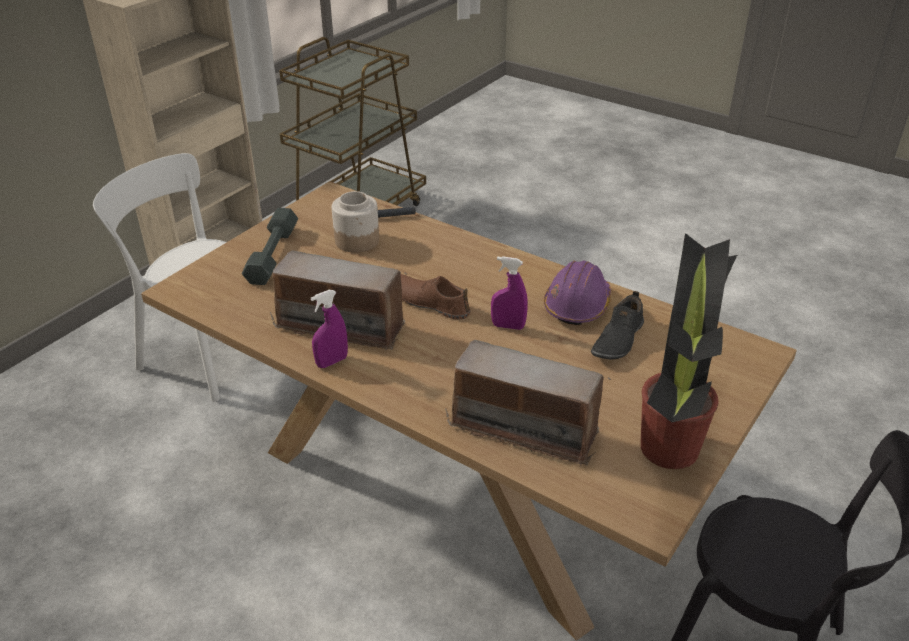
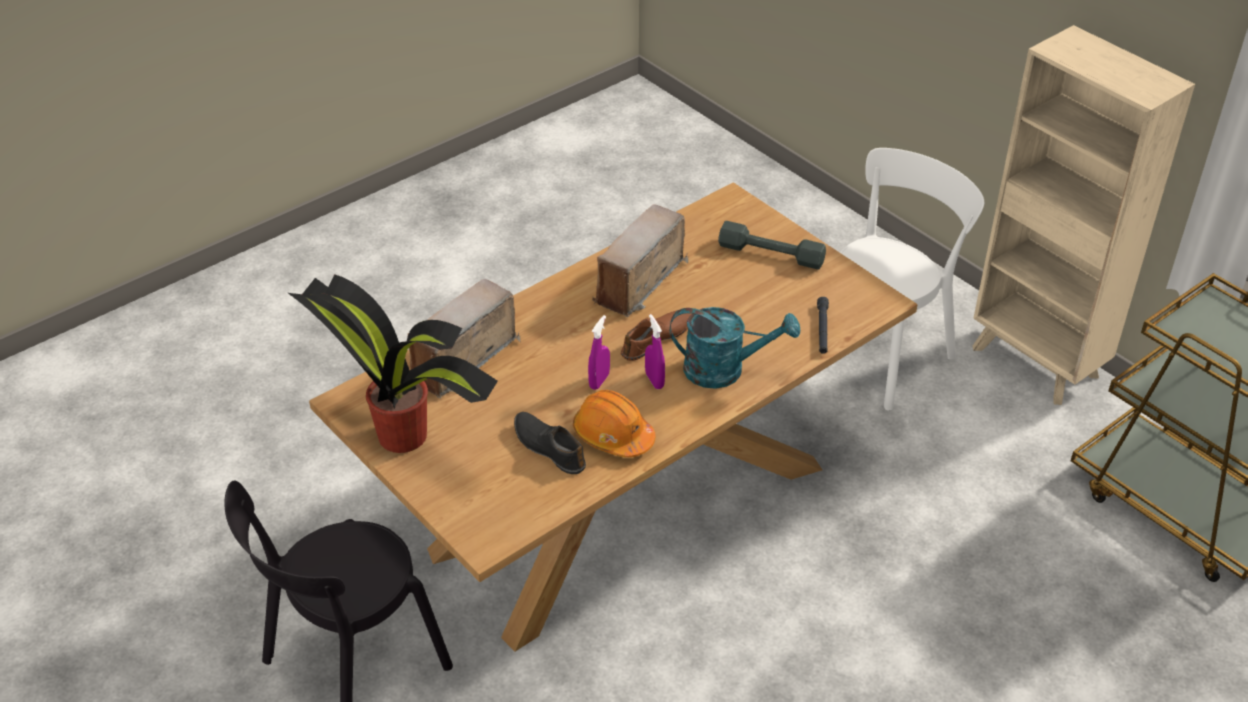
camera: 105 degrees right, 5 degrees up
(332, 362) = (594, 273): purple spray bottle -> purple spray bottle (654, 380)
(357, 240) = (781, 308): jar -> none
(457, 258) = (725, 370): none -> turquoise watering can
(577, 305) = (613, 435): purple hard hat -> orange hard hat

